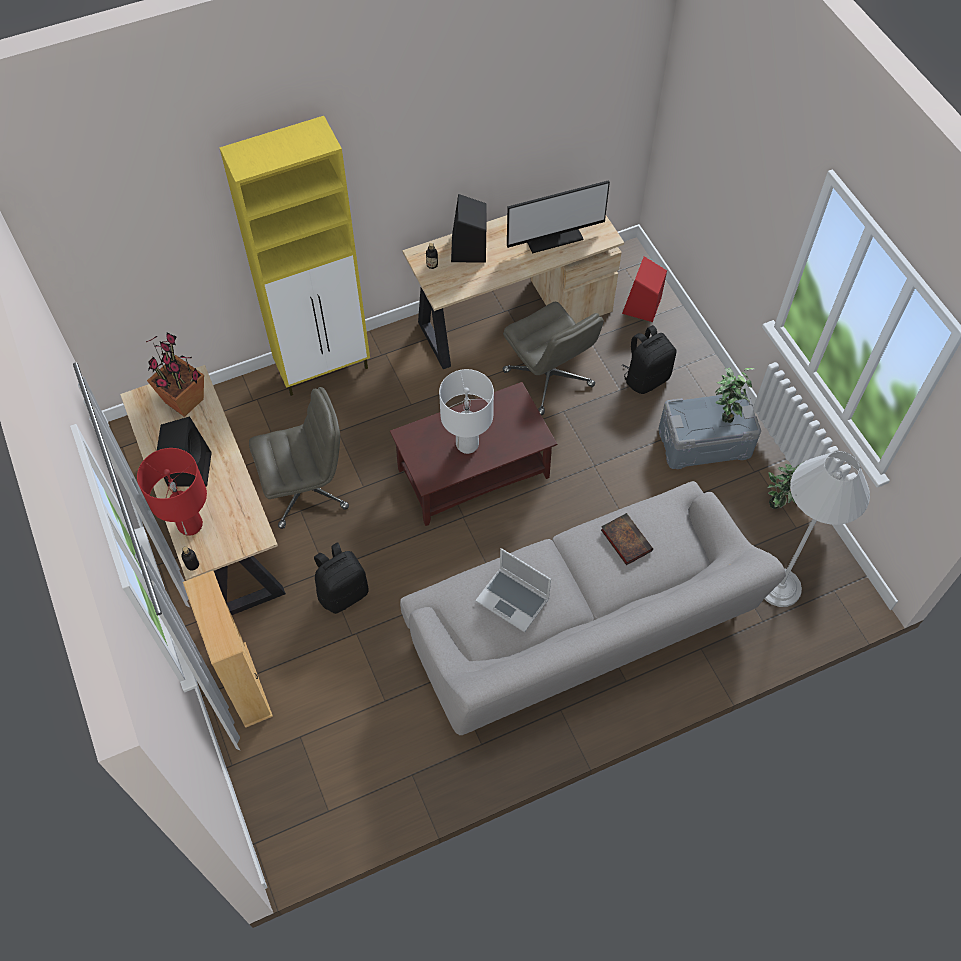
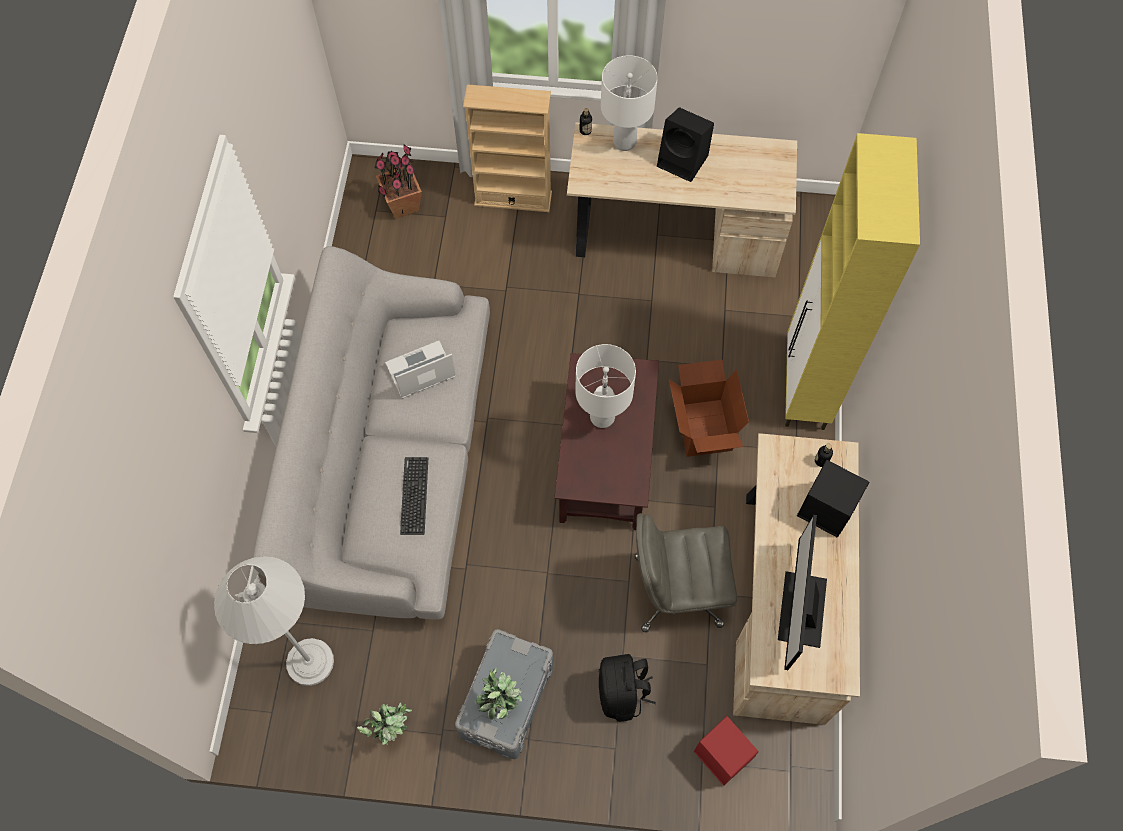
camera: 120 degrees right, 5 degrees up
(184, 401) = (760, 182): potted plant -> potted plant (402, 205)
(190, 525) = (625, 142): red table lamp -> white table lamp
(306, 489) = (671, 314): grey office chair -> none
(343, 592) = (549, 297): black backpack -> none
(404, 420) = (702, 428): none -> cardboard box
(625, 539) = (414, 495): book -> keyboard

